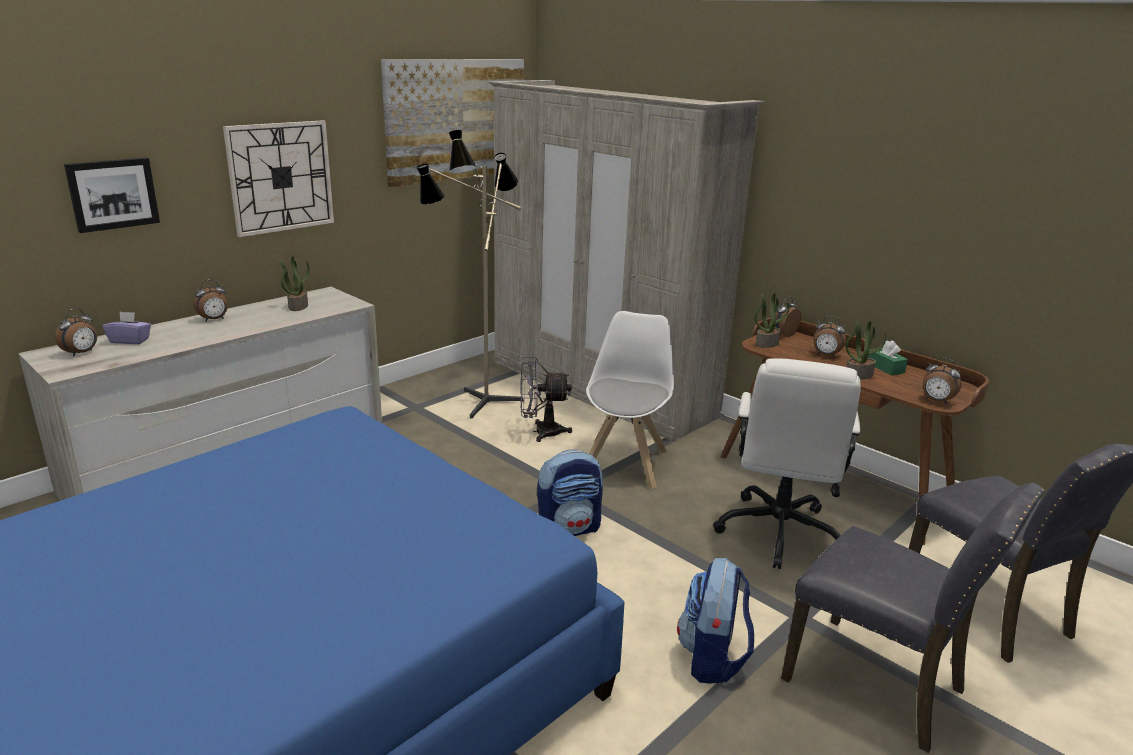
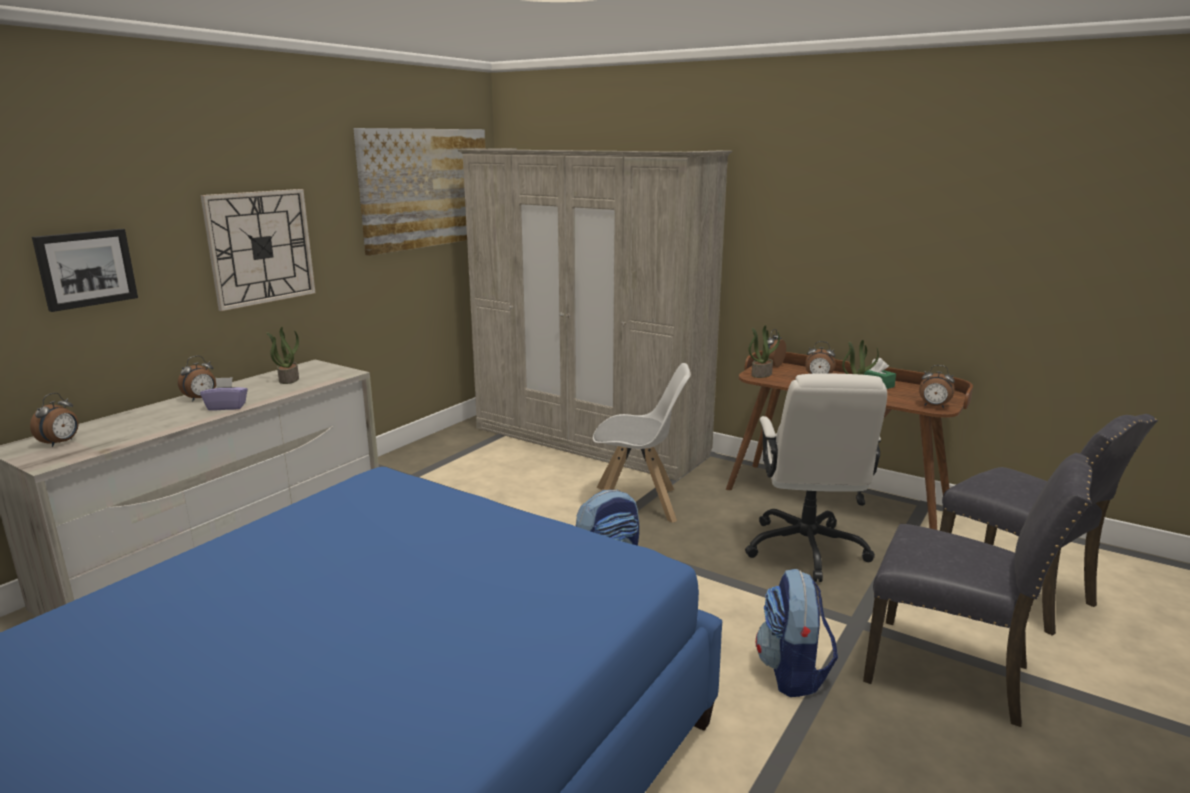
camera: 10 degrees left, 5 degrees down
(130, 340) = (113, 426): purple tissue box -> purple tissue box (227, 407)
(478, 402) = (474, 466): floor lamp -> none
(540, 432) = (546, 486): grey fan -> none
(624, 462) = (638, 504): chair -> chair turned 90 degrees clockwise

